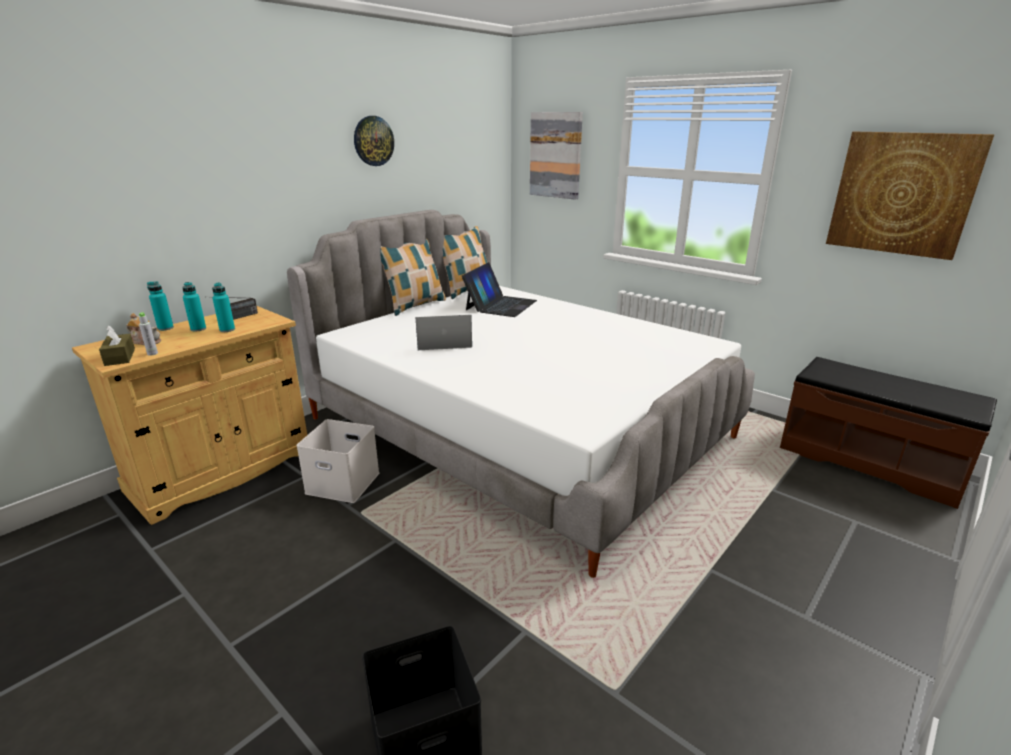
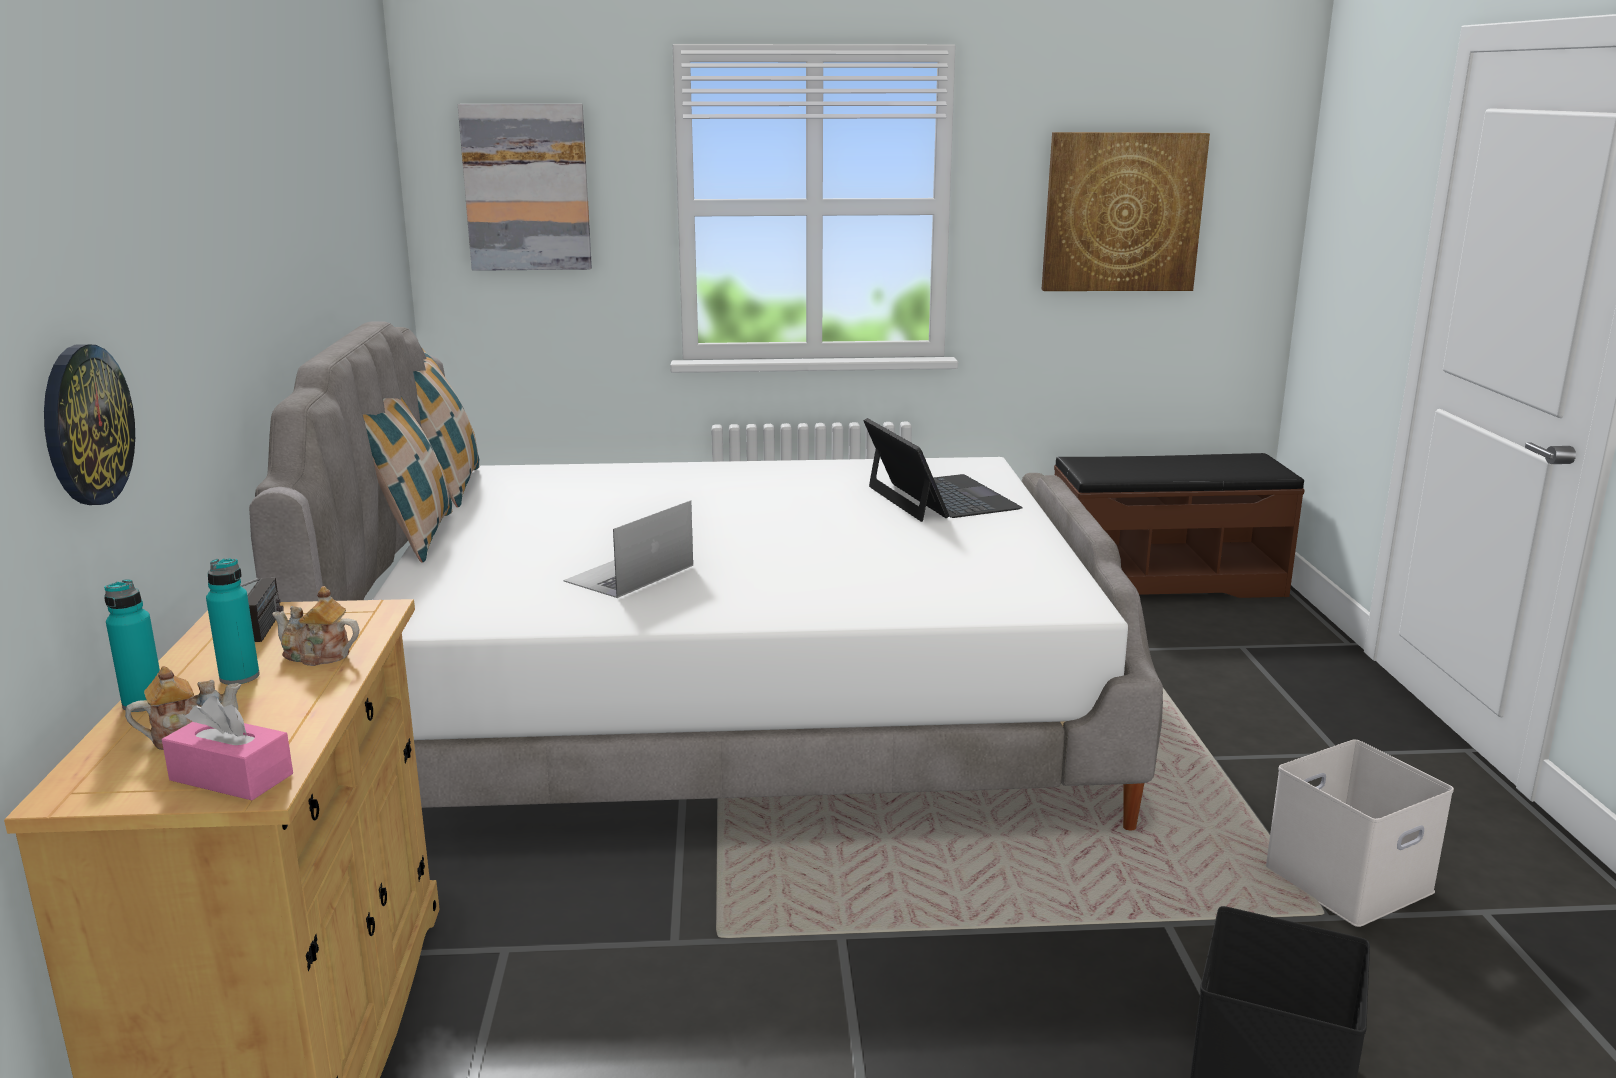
camera: 45 degrees left, 5 degrees down
(120, 357) = (231, 777): brown tissue box -> pink tissue box
(152, 353) = (291, 743): grey bottle -> none
(227, 330) = (317, 655): turquoise bottle -> teapot
(344, 482) = (601, 916): white storage box -> white storage box (1347, 877)
(373, 141) = (286, 179): wall clock -> wall clock (86, 425)
(500, 305) = (574, 494): laptop -> laptop (940, 498)

